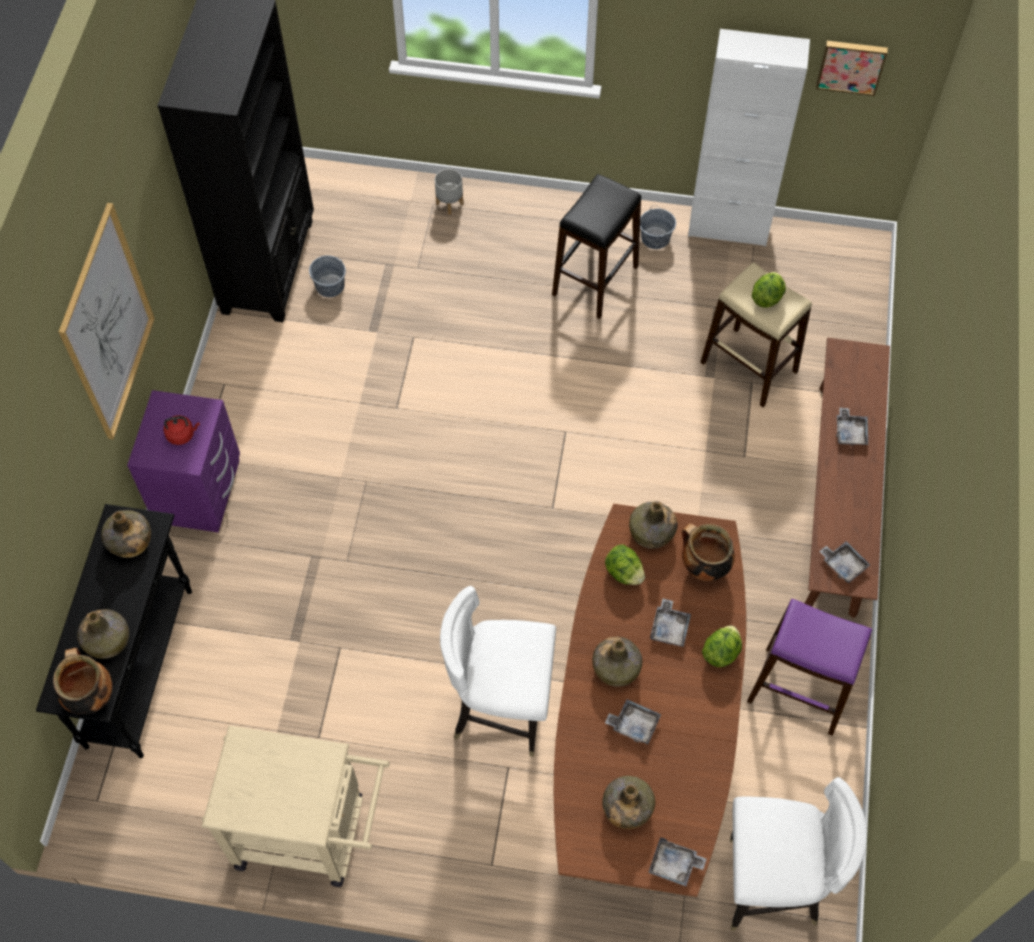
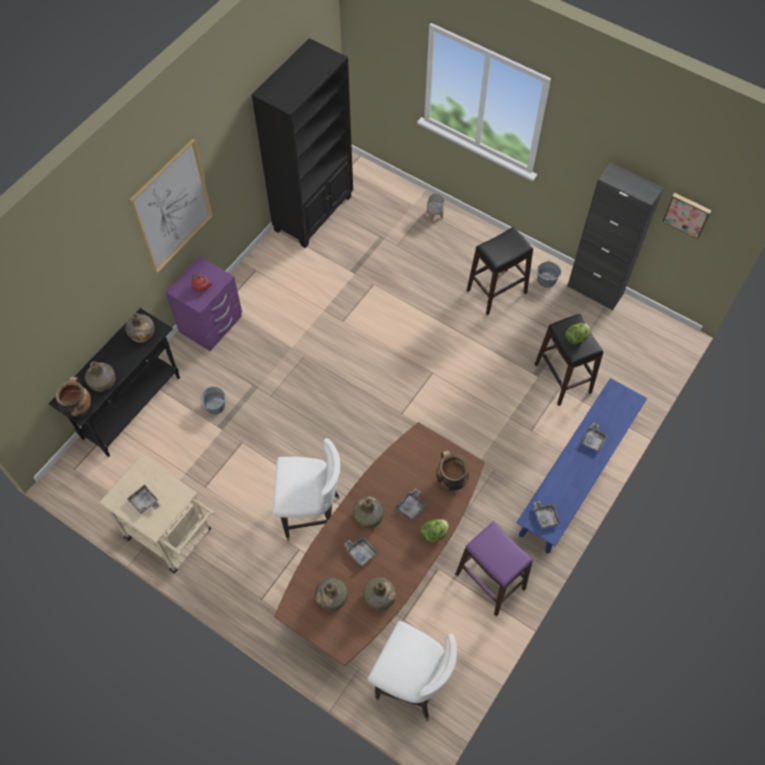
camera: 25 degrees right, 0 degrees up
(330, 286) = (342, 237): grey bucket -> grey bucket (215, 406)
(501, 710) = (311, 516): white chair -> white chair turned 150 degrees clockwise
(624, 573) = (402, 464): lettuce -> none
(652, 533) = (431, 448): green bottle -> green bottle (379, 597)
(674, 865) = (341, 642): grey tray -> grey tray (145, 502)
(728, 227) = (595, 290): white cabinet -> black cabinet
(749, 367) = (563, 379): beige stool -> black stool
(837, 497) = (575, 478): brown bench -> blue bench

